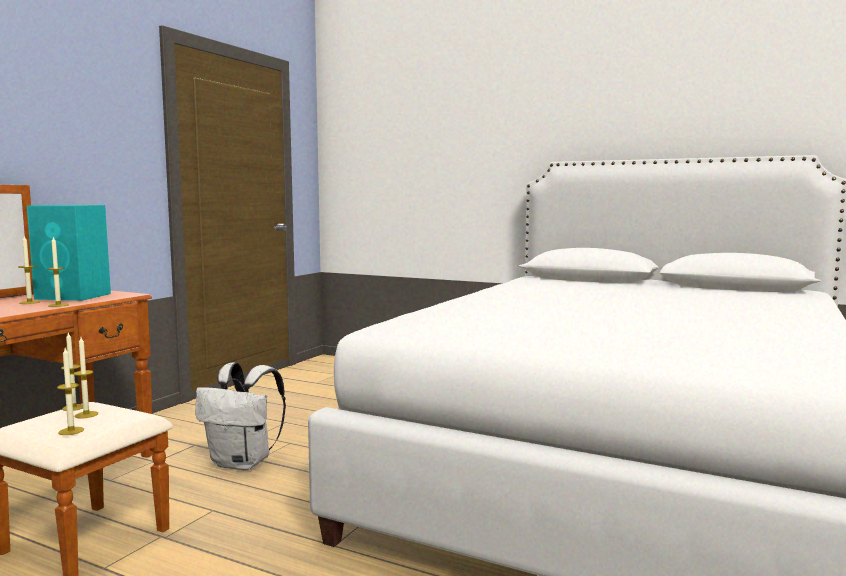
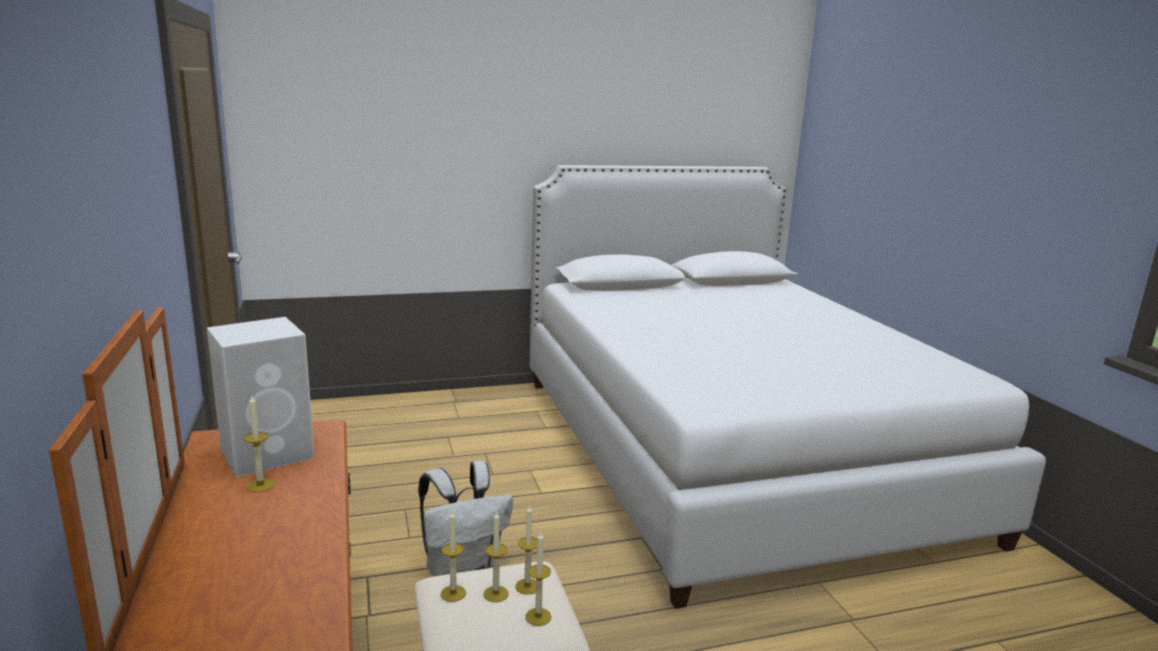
camera: 45 degrees left, 10 degrees up
(58, 305) = (324, 477): candle -> candle (527, 586)
(75, 296) = (270, 453): turquoise speaker -> white speaker

